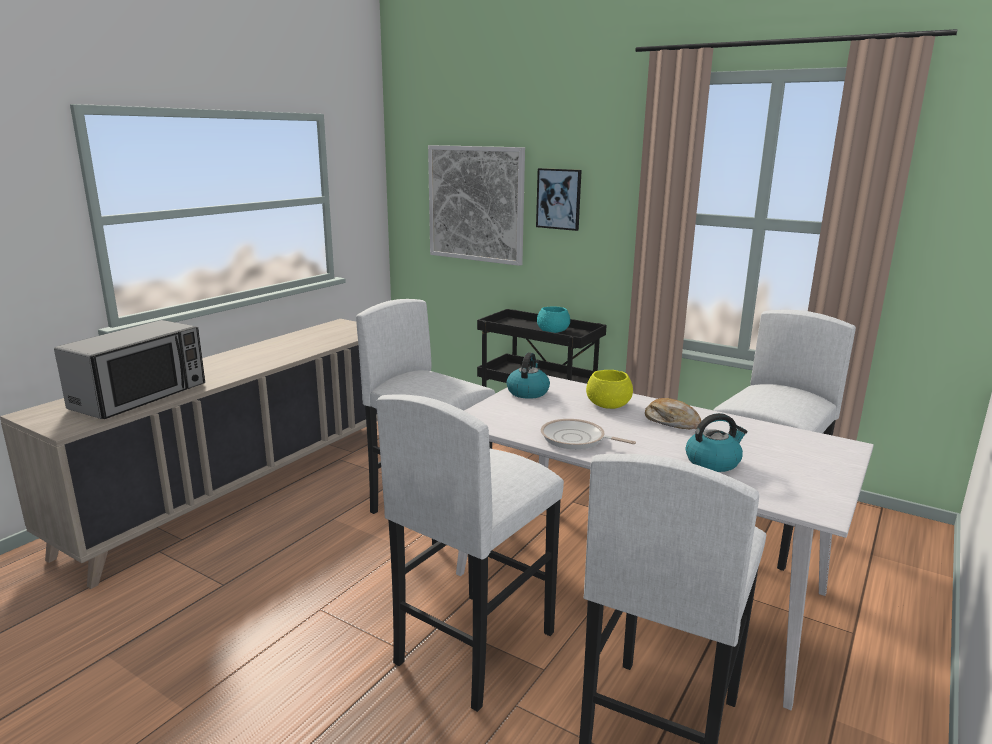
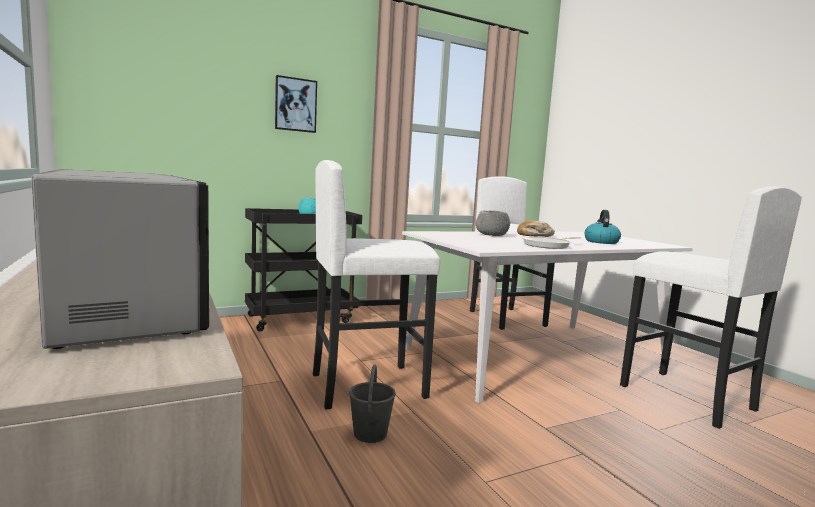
camera: 60 degrees left, 10 degrees down
(350, 541) = (370, 433): none -> grey bucket
(474, 647) = (584, 425): white stool -> none
(476, 204) = (200, 104): picture -> none
(527, 392) = (443, 237): kettle -> none
(608, 404) = (491, 235): yellow bowl -> grey bowl

